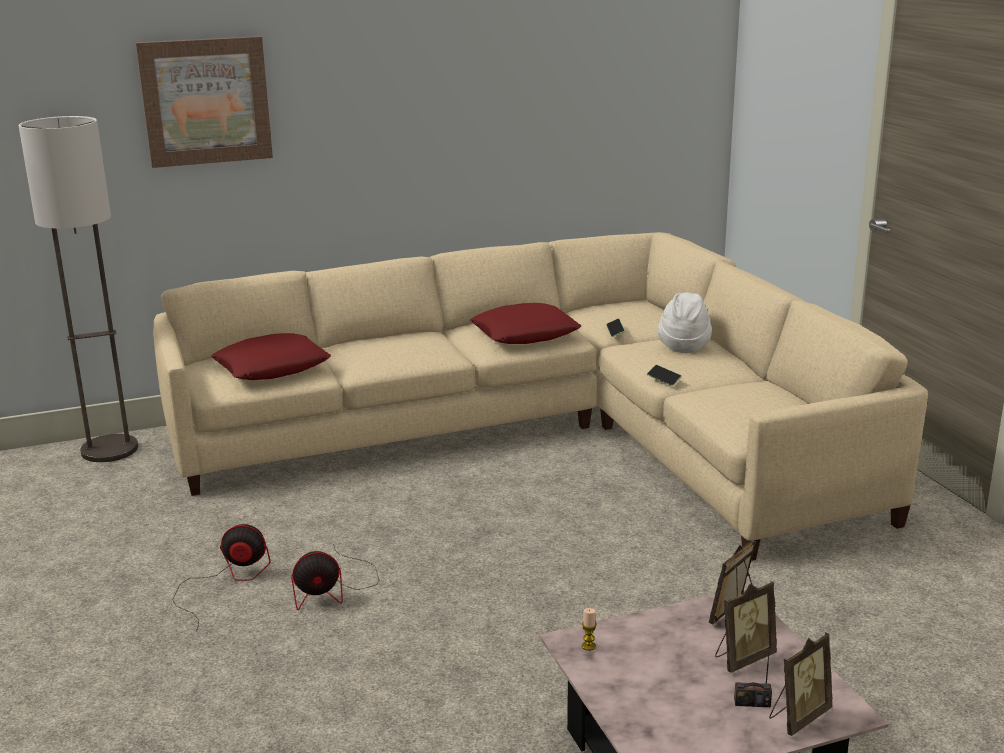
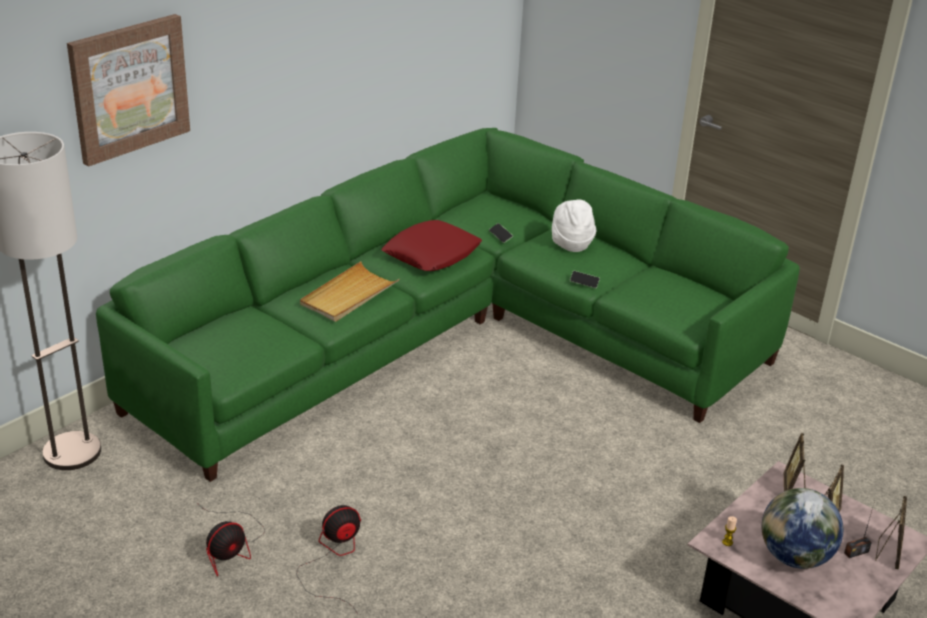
camera: 30 degrees left, 10 degrees up
(272, 367) = (248, 341): red pillow -> none
(333, 589) = (428, 539): fan -> fan (231, 547)
(404, 350) = (349, 295): none -> beige tray
(543, 435) = (455, 338): beige sofa -> green sofa
(659, 684) = (794, 557): none -> globe

